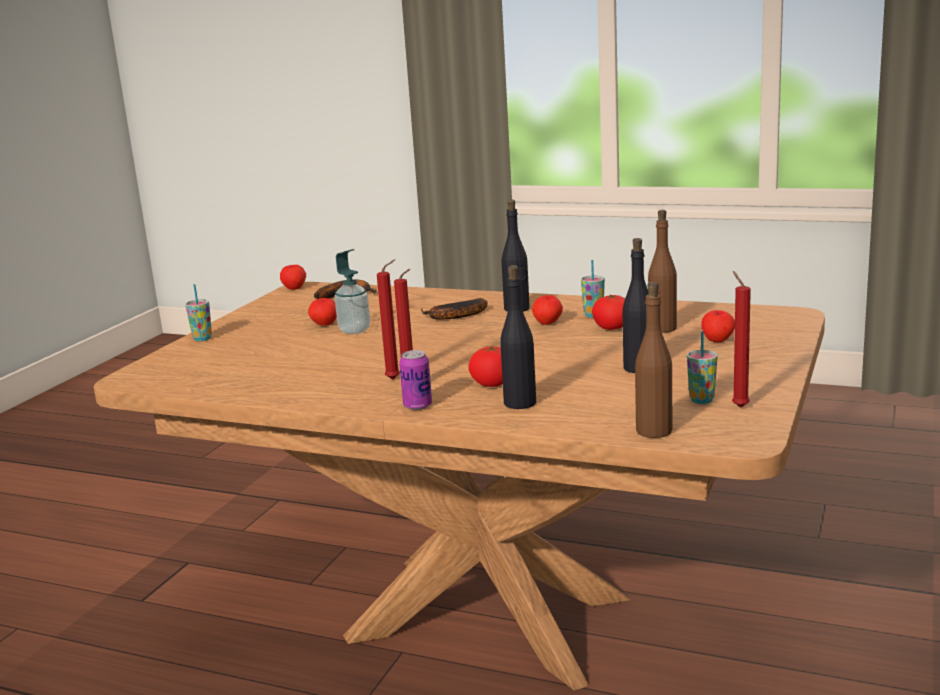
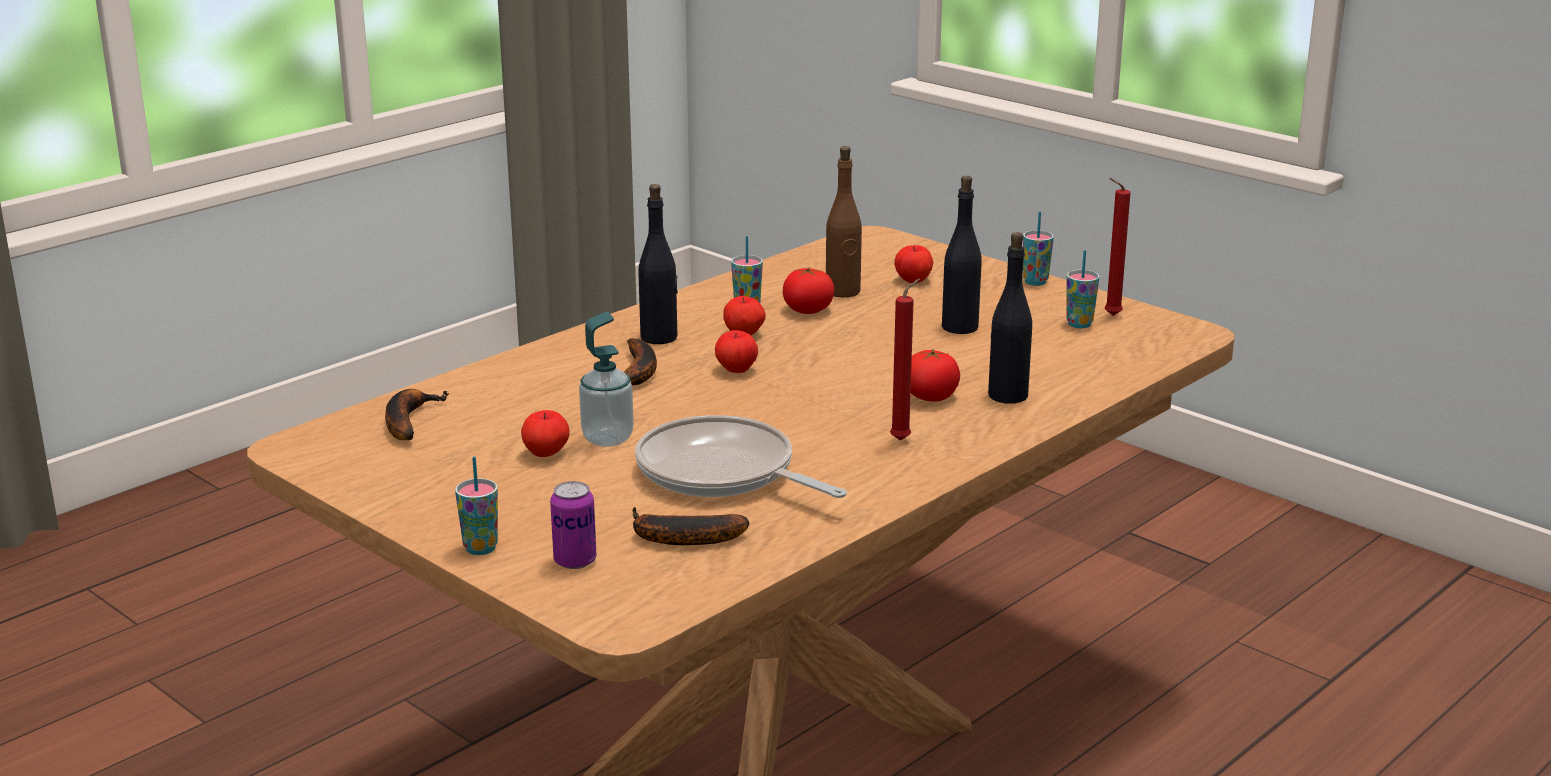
camera: 70 degrees left, 5 degrees up
(232, 369) = (679, 538): none -> banana
(294, 288) = (290, 451): apple -> apple (736, 370)
(324, 360) = (722, 473): none -> frying pan
(395, 379) = (853, 442): red candle -> none
(417, 406) = (962, 444): can -> can (575, 561)
(653, 431) = (1140, 358): brown bottle -> none
(778, 372) = (1035, 282): none -> cup

